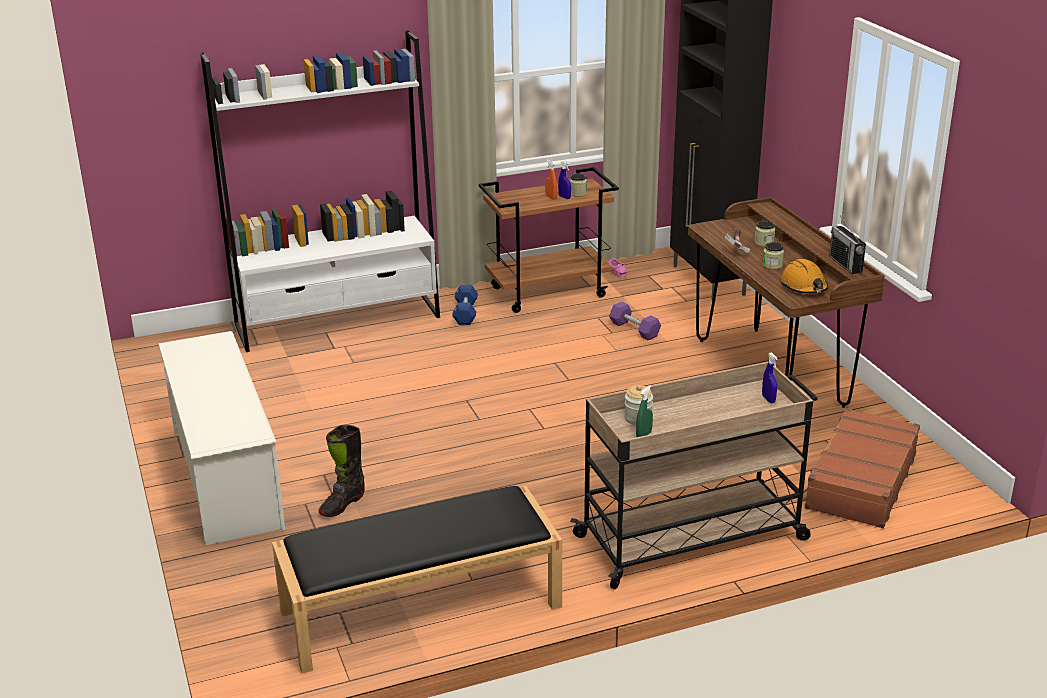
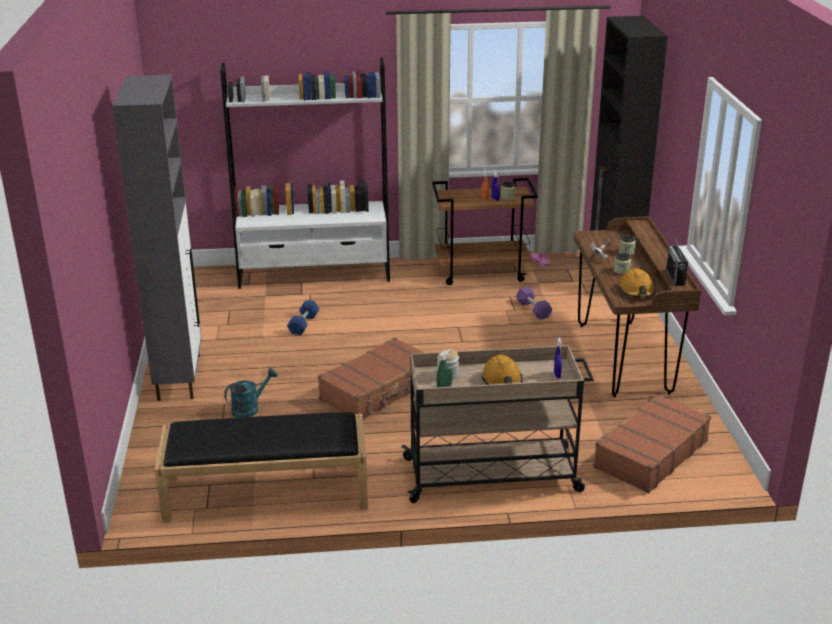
camera: 15 degrees right, 0 degrees up
(225, 477) = (179, 376): white shoe rack -> grey cabinet
(342, 504) = (250, 408): black boot -> turquoise watering can
(465, 313) = (410, 280): blue dumbbell -> blue dumbbell (303, 324)
(496, 455) = (378, 390): none -> brown suitcase
(708, 416) = (502, 380): none -> orange hard hat

